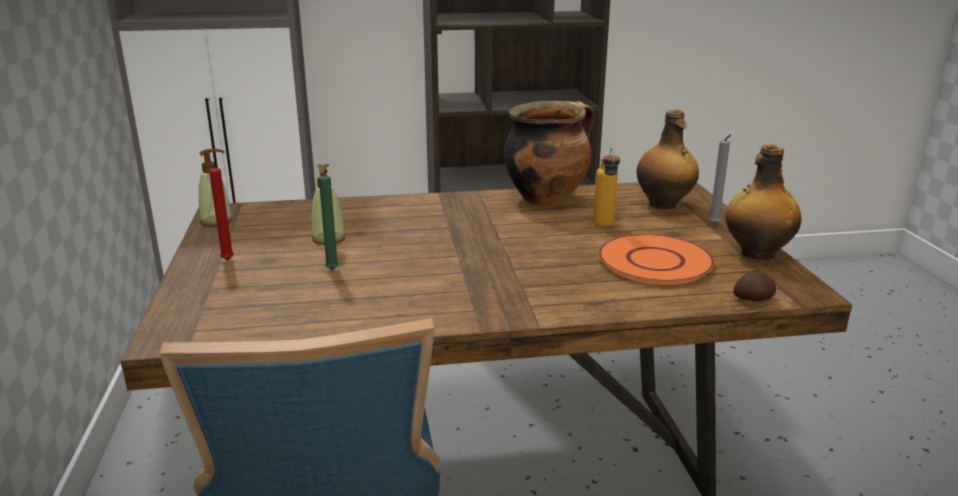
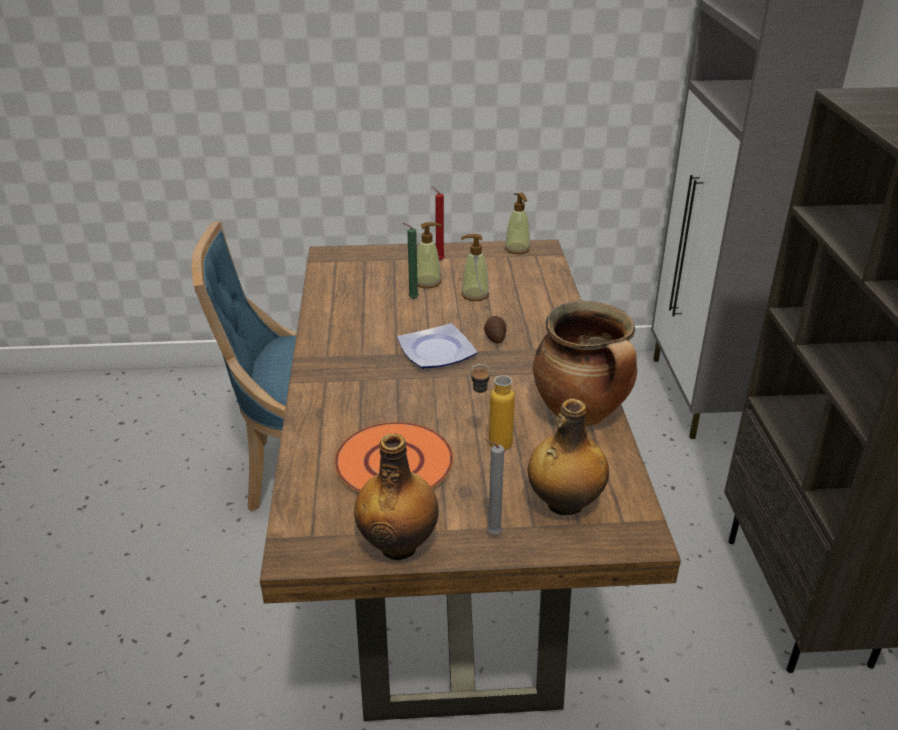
camera: 95 degrees right, 10 degrees up
(289, 264) = (428, 282): none -> soap dispenser
(453, 252) = (437, 350): none -> plate
(754, 299) = (293, 509): potato -> potato (495, 337)

